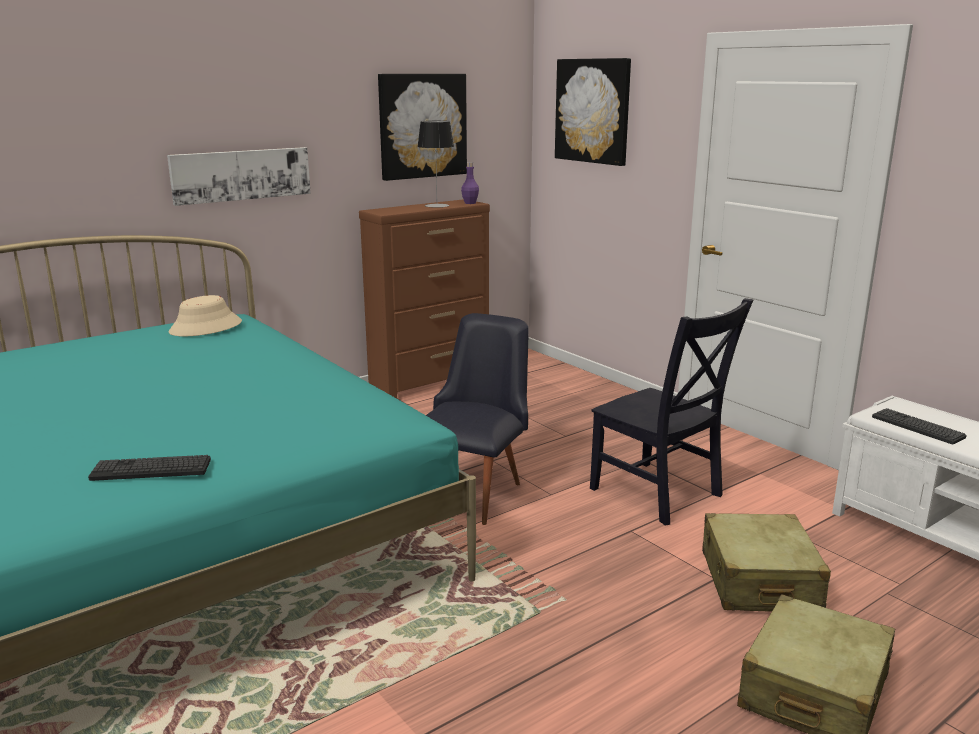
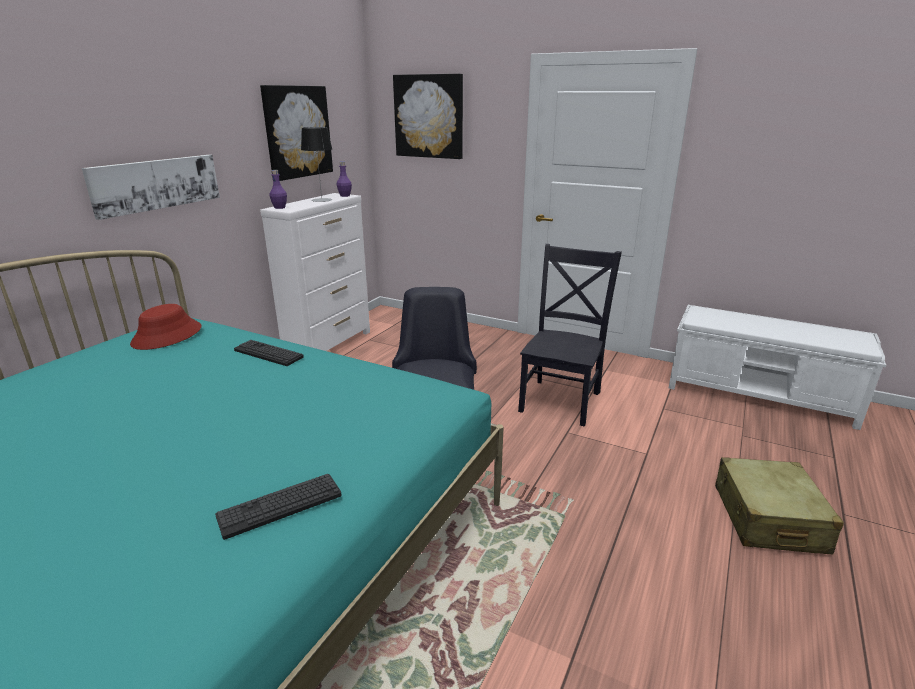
camera: 25 degrees left, 5 degrees up
(206, 327) = (167, 336): beige hat -> red hat
(380, 210) = (279, 207): none -> purple bottle
(431, 383) = (329, 345): brown dresser -> white dresser
(659, 494) = (561, 399): black chair -> black chair turned 90 degrees counterclockwise
(758, 581) = (672, 448): beige suitcase -> none
(917, 427) = (725, 323): keyboard -> keyboard (268, 353)

